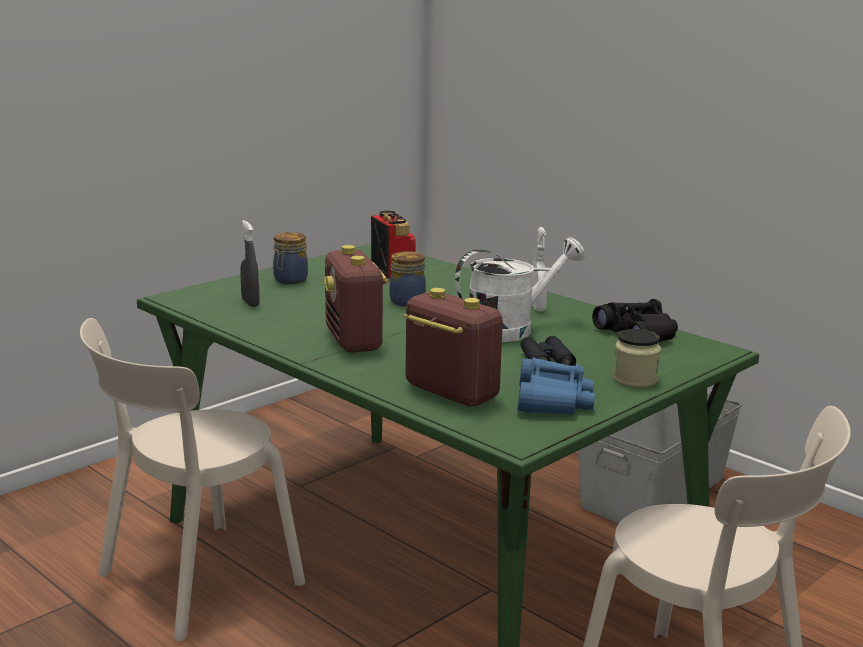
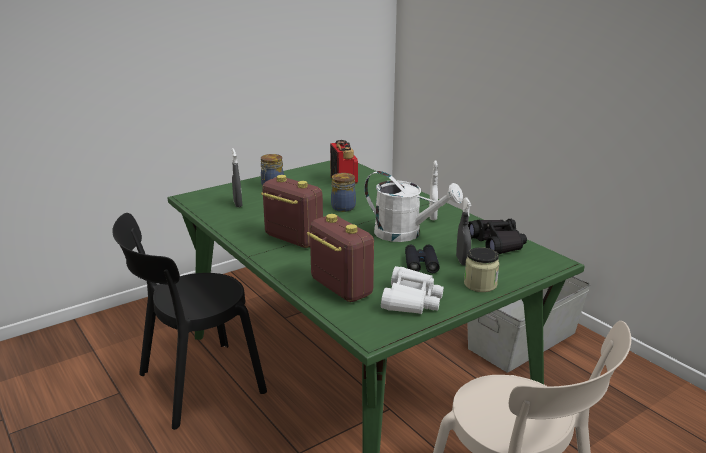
camera: 10 degrees right, 5 degrees up
(192, 582) = (195, 385): beige chair -> black chair
(354, 341) = (293, 239): radio -> radio turned 135 degrees clockwise
(510, 329) = (406, 234): white watering can -> white watering can turned 45 degrees clockwise
(552, 401) = (411, 300): blue binoculars -> white binoculars
(600, 355) = (462, 261): none -> grey spray bottle

